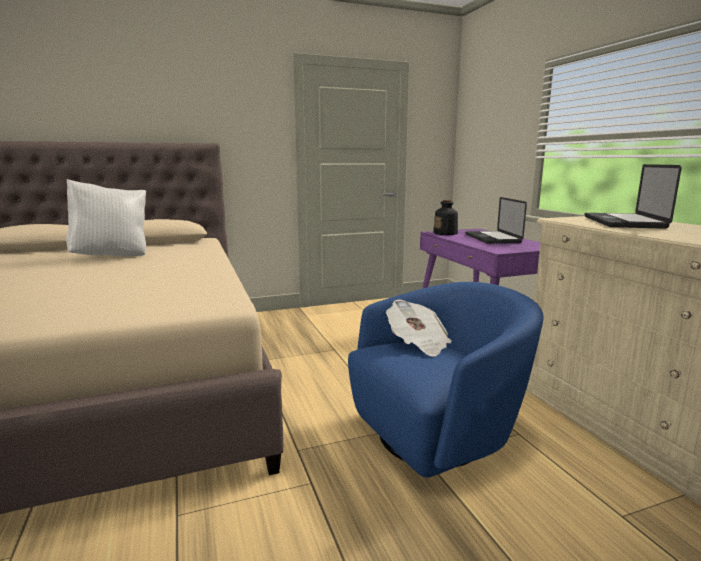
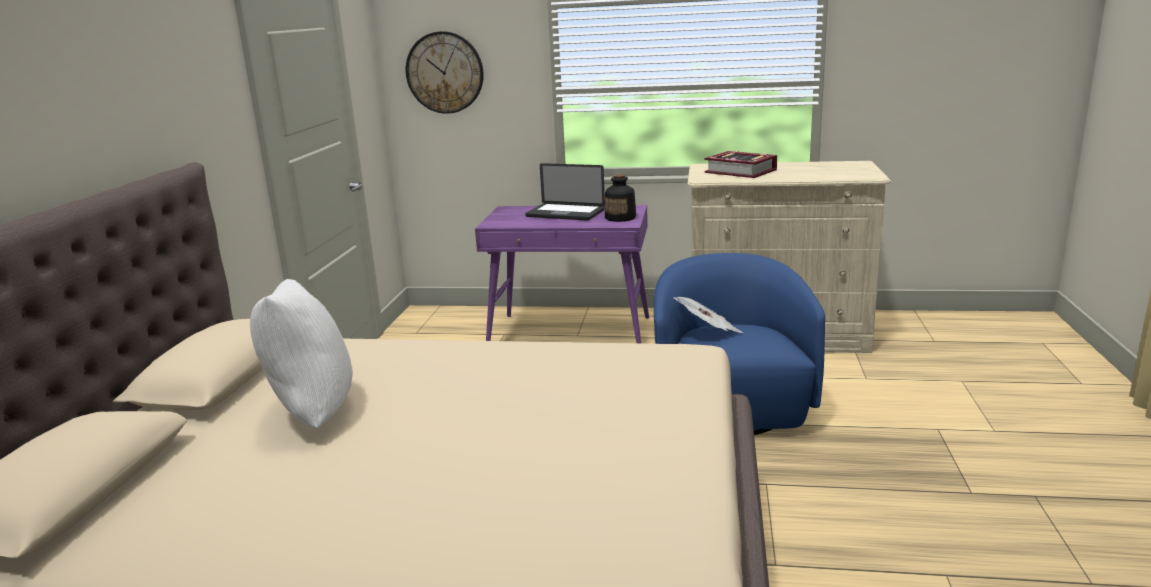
camera: 60 degrees left, 5 degrees up
(445, 233) = (505, 222): bottle -> bottle (621, 218)
(483, 127) = (445, 72): none -> wall clock
(623, 222) = (740, 171): laptop -> book

